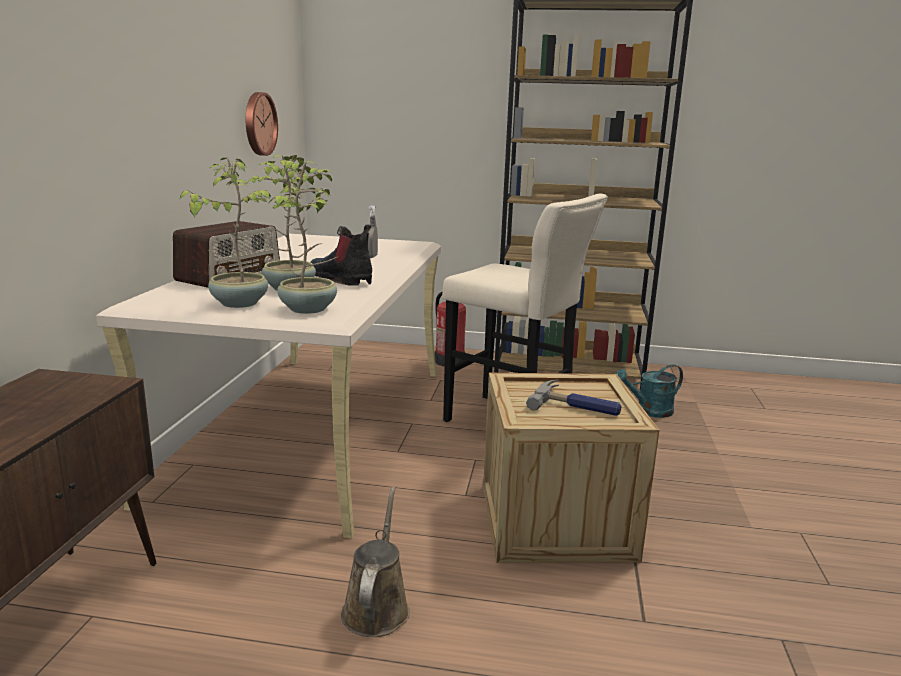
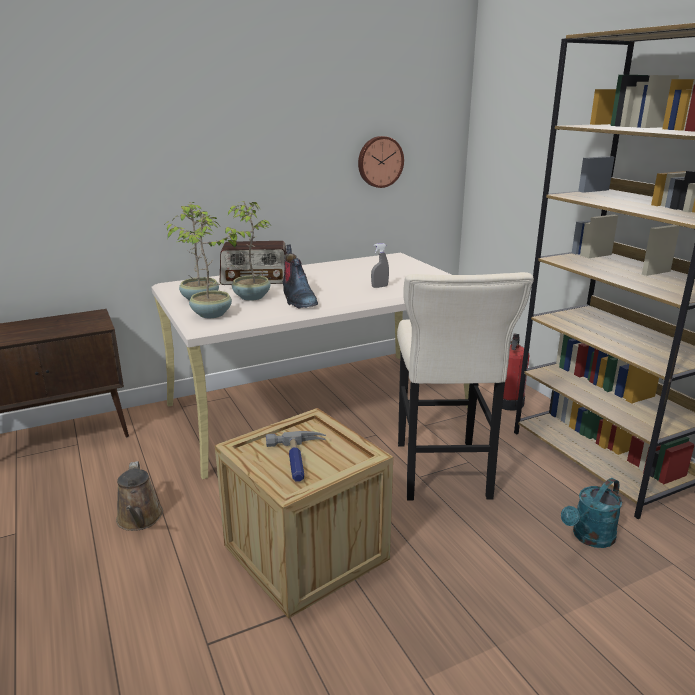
camera: 55 degrees right, 5 degrees up
(342, 279) = (298, 299): boot -> boot turned 150 degrees clockwise
(377, 607) = (139, 519): brown watering can -> brown watering can turned 105 degrees clockwise
(649, 411) = (589, 538): turquoise watering can -> turquoise watering can turned 75 degrees counterclockwise

